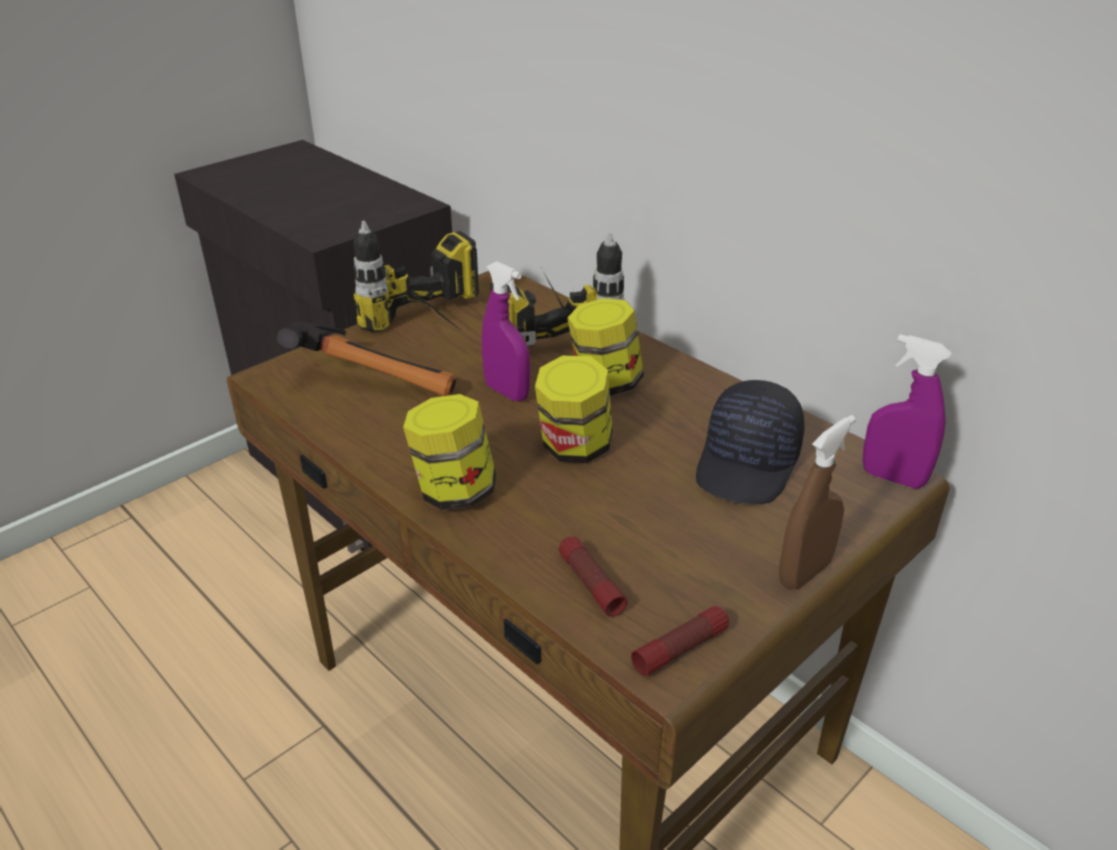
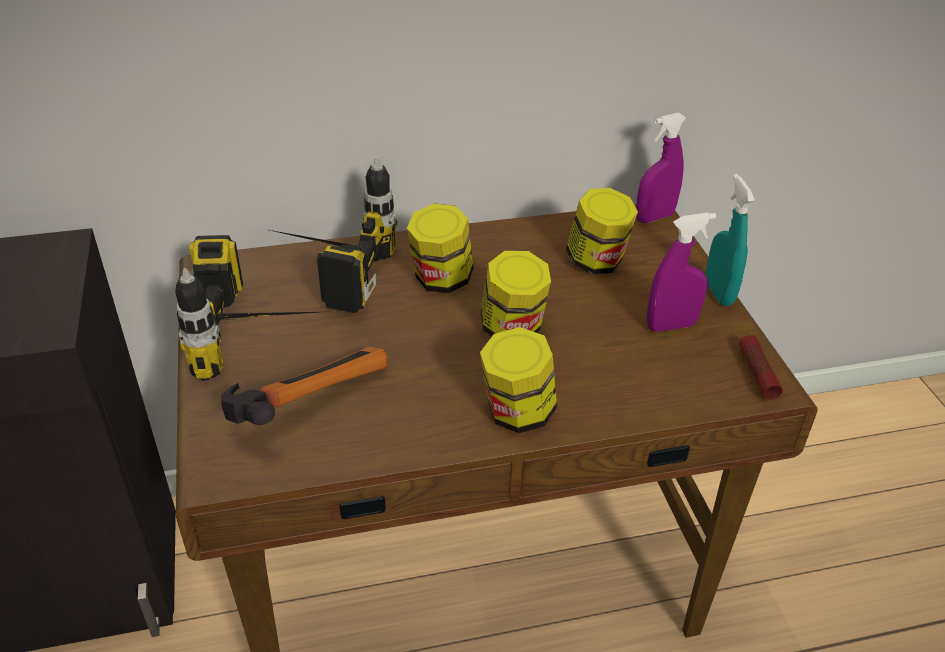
camera: 60 degrees left, 5 degrees up
(507, 392) = (403, 333): purple spray bottle -> purple spray bottle (671, 325)
(590, 584) = (673, 385): flashlight -> none
(749, 464) = (596, 262): black cap -> jar
(804, 573) = (718, 293): brown spray bottle -> turquoise spray bottle

